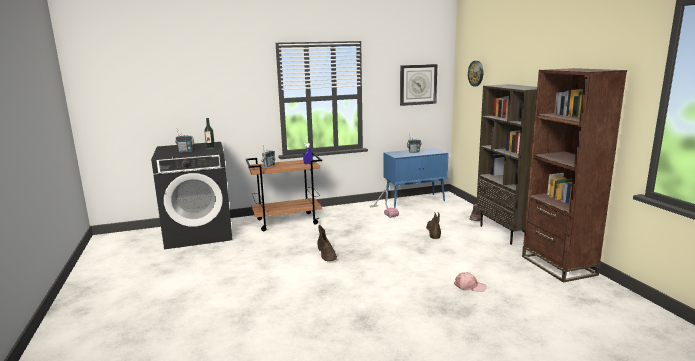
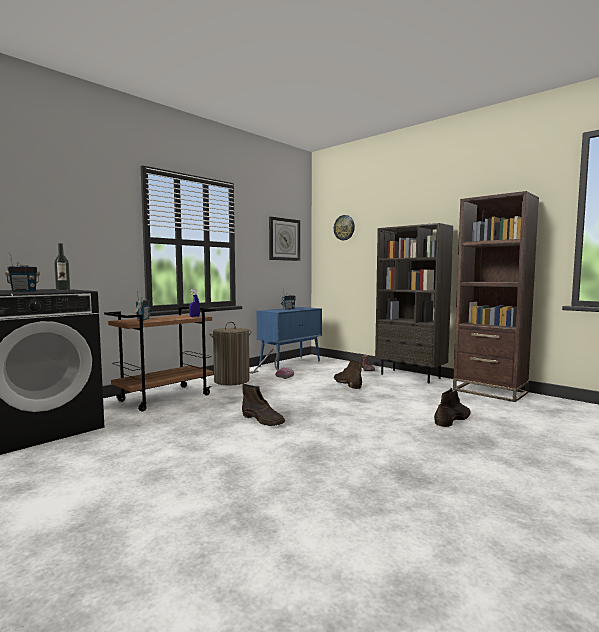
camera: 30 degrees left, 10 degrees down
(347, 213) = (231, 380): none -> laundry basket
(469, 286) = (452, 419): pink cap -> brown boot

